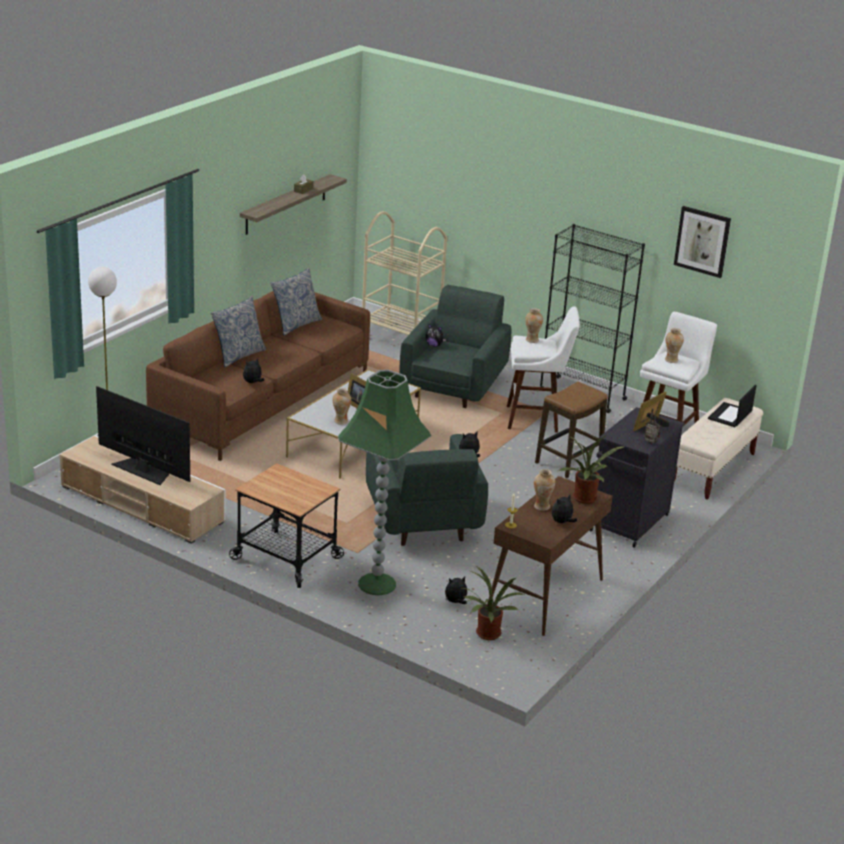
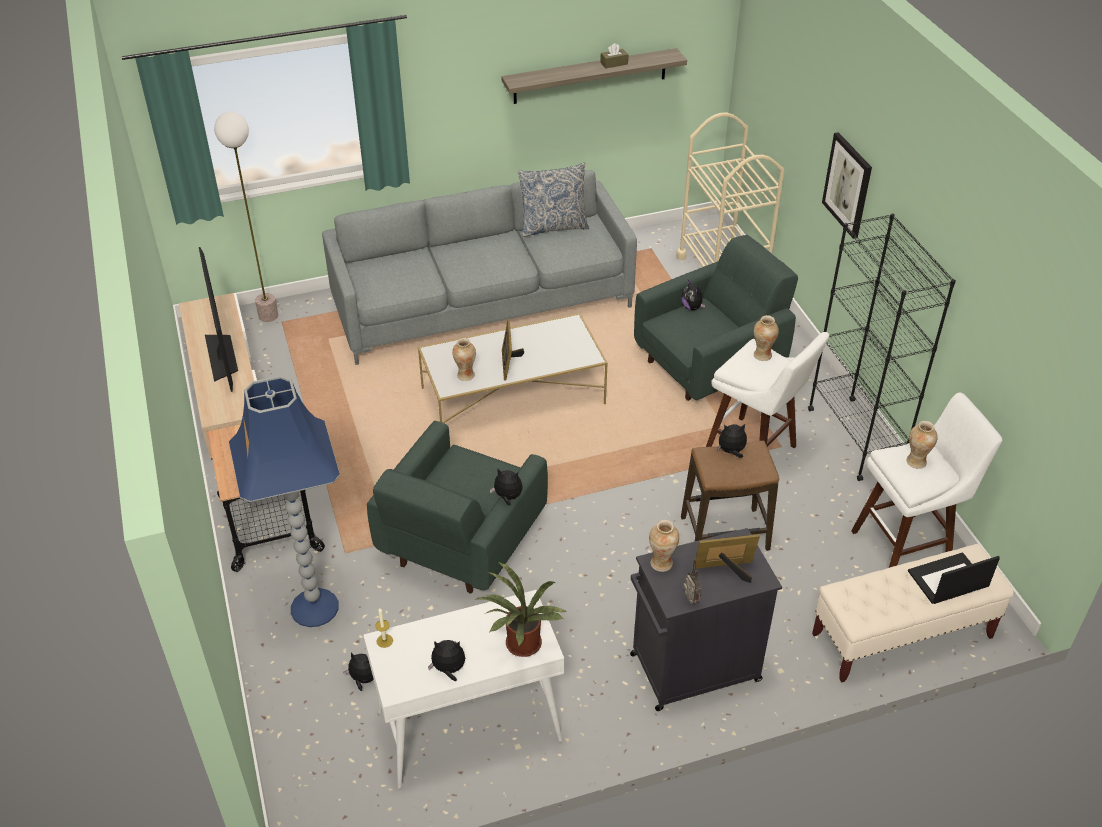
camera: 40 degrees right, 15 degrees up
(238, 355) = (446, 247): pillow -> none
(252, 382) = (417, 289): plush toy -> plush toy (731, 451)
(263, 402) = (482, 305): brown sofa -> grey sofa
(377, 585) = (314, 608): green floor lamp -> blue floor lamp
(487, 635) = (340, 749): potted plant -> none
(542, 506) = (456, 630): vase -> vase (661, 563)
(545, 596) = (468, 727): brown console table -> white console table
(702, 241) = (1018, 312): picture -> picture (848, 185)

